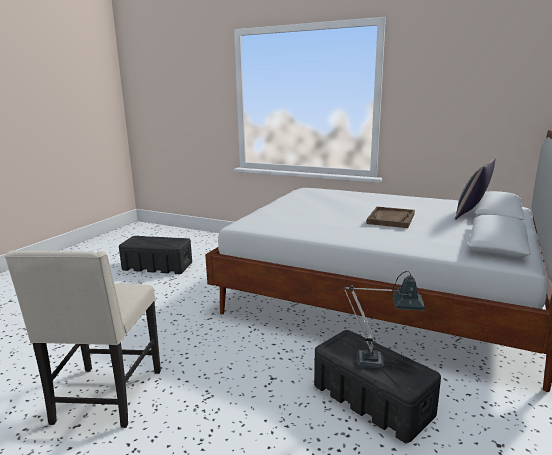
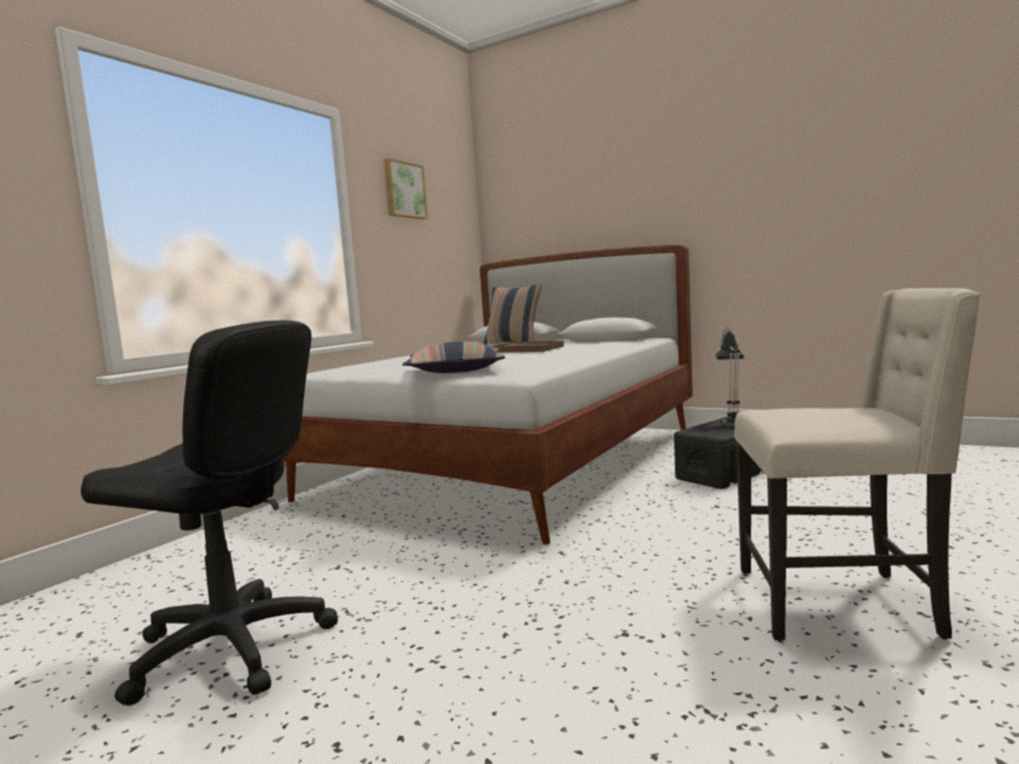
camera: 85 degrees left, 10 degrees down
(157, 266) = (230, 648): black storage box -> black office chair
(276, 211) = (455, 371): none -> pillow
(448, 65) = (404, 190): none -> picture

